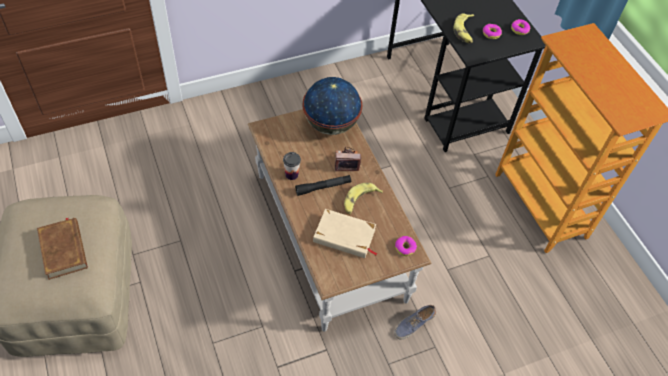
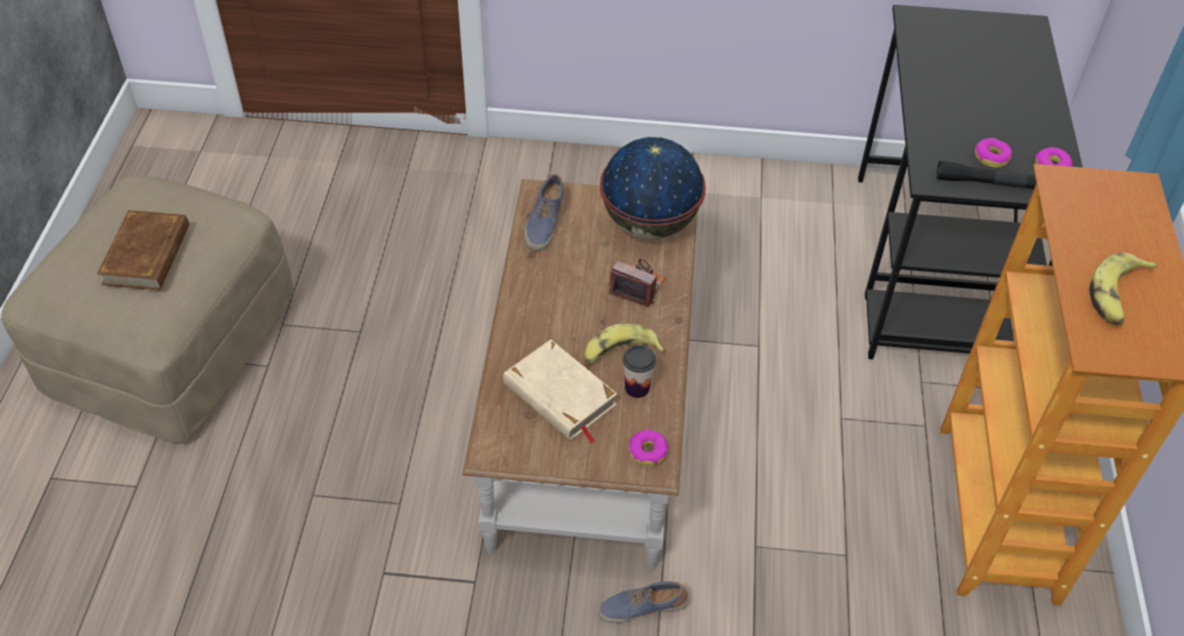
camera: 30 degrees right, 5 degrees down
(276, 144) = (544, 222): none -> shoe
(291, 174) = (537, 274): cup -> cup (637, 388)
(323, 187) = (574, 311): black flashlight -> black flashlight (986, 183)
(464, 31) = (943, 139): banana -> banana (1117, 295)

